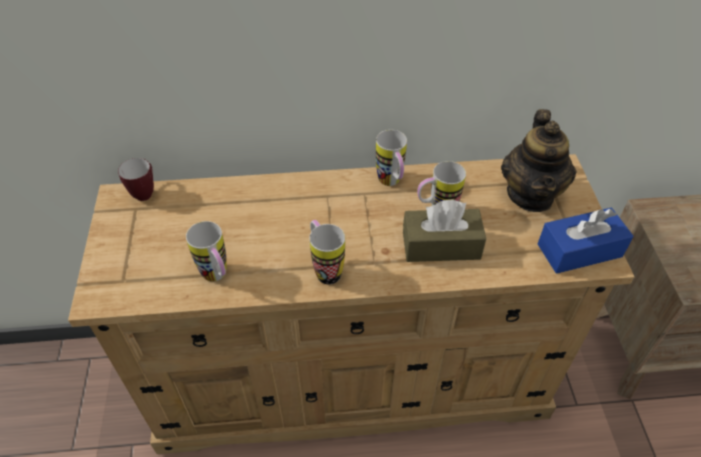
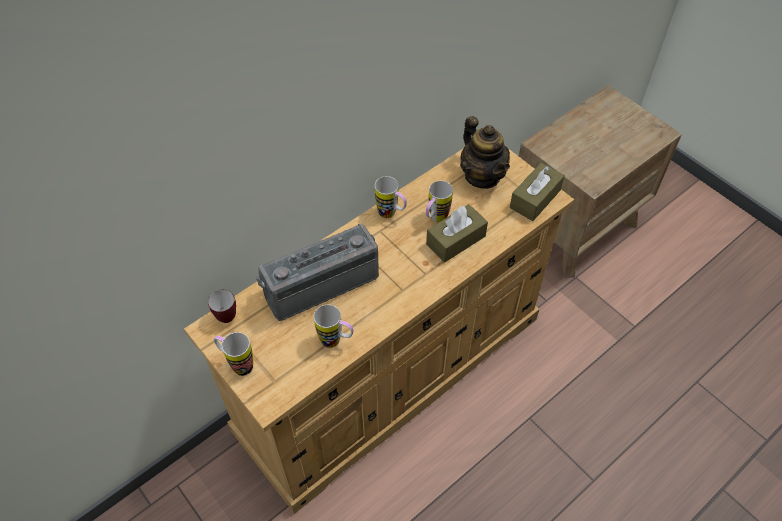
camera: 35 degrees left, 5 degrees up
(257, 211) = (320, 283): none -> radio
(325, 268) = (398, 296): mug -> mug (237, 364)
(579, 250) = (535, 199): blue tissue box -> brown tissue box

